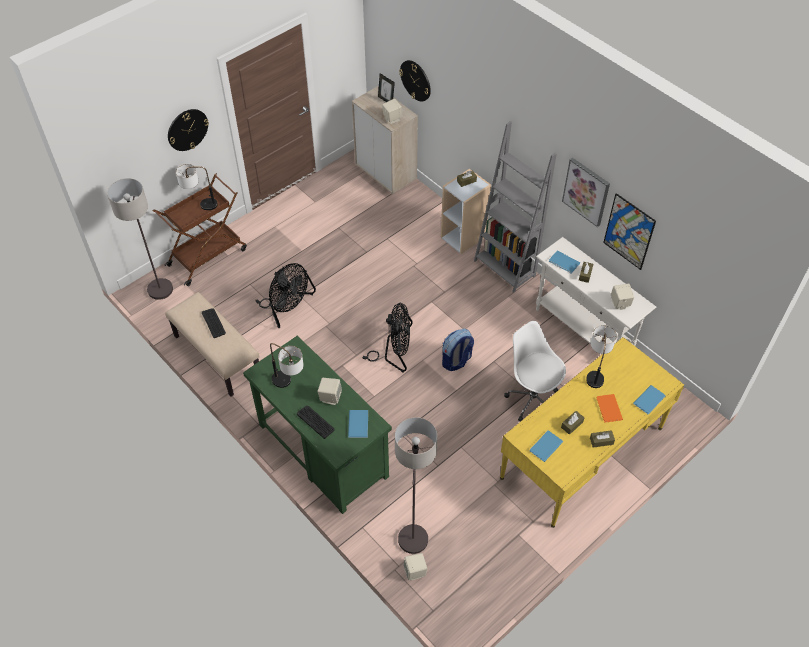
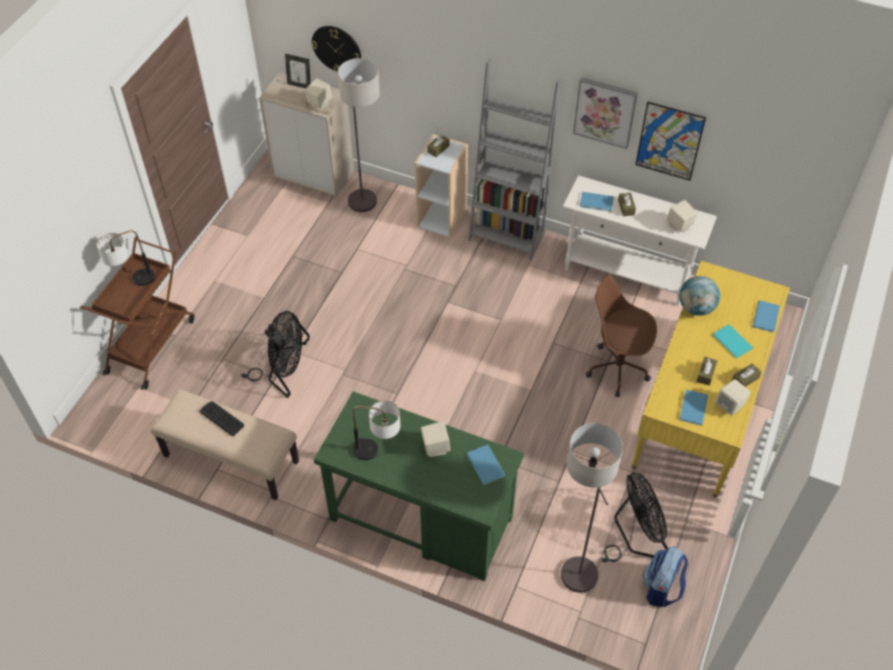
camera: 25 degrees left, 0 degrees up
(160, 295) = (116, 414): grey floor lamp -> grey floor lamp (367, 207)
(187, 129) = (95, 189): wall clock -> none
(315, 422) = (435, 482): keyboard -> none
(394, 350) = (437, 372): black fan -> black fan (633, 534)
(415, 571) = (602, 610): beige speaker -> beige speaker (730, 405)
(456, 361) = (513, 357): backpack -> backpack (661, 588)
(531, 399) = (615, 369): white office chair -> brown office chair
(595, 372) = (695, 308): table lamp -> globe
(608, 409) = (732, 342): orange book -> turquoise book

